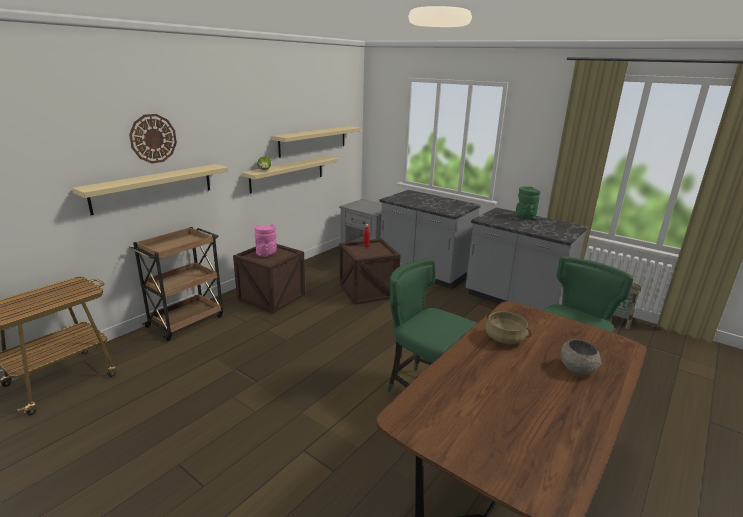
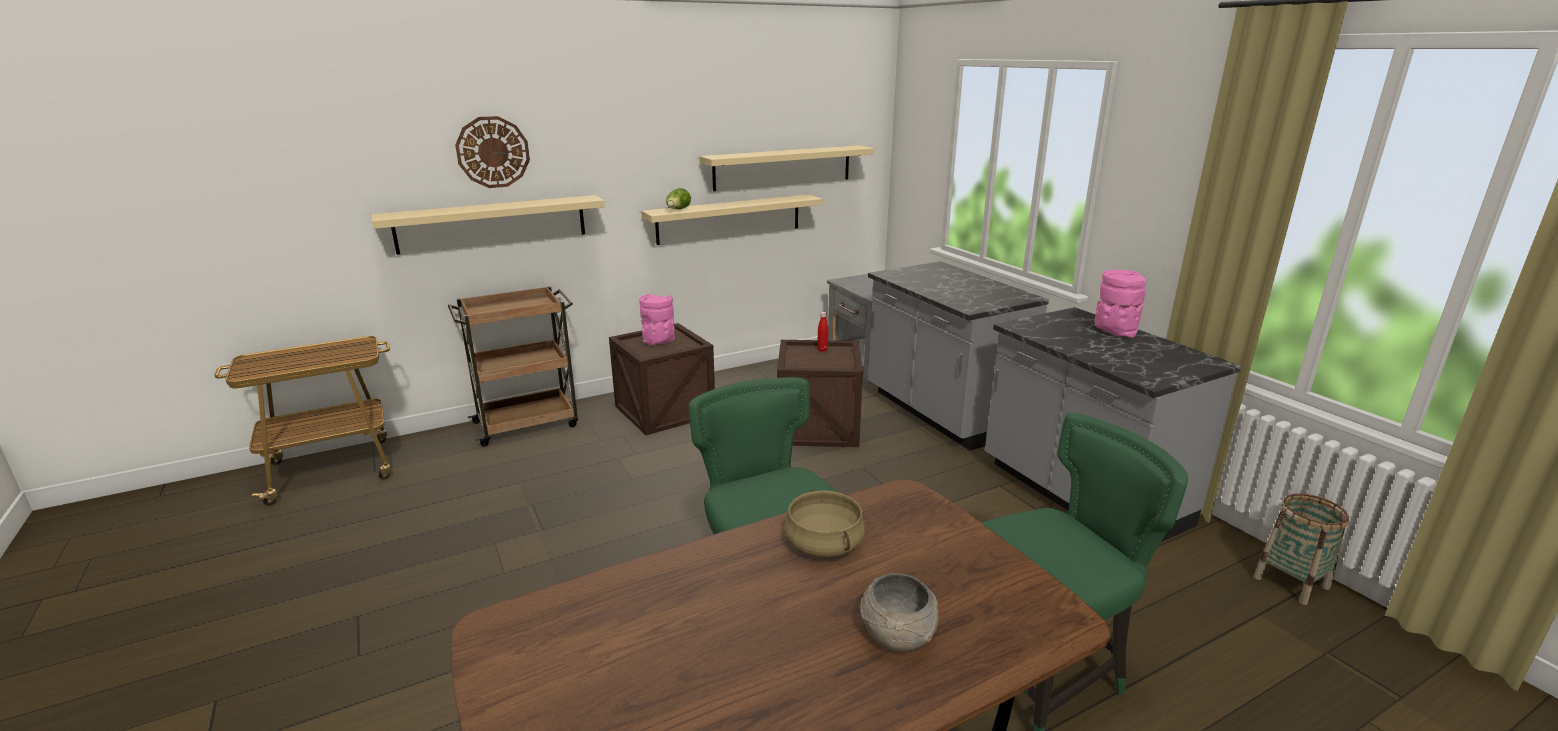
camera: 25 degrees right, 0 degrees up
(525, 217) = (1114, 331): green vase -> pink vase

